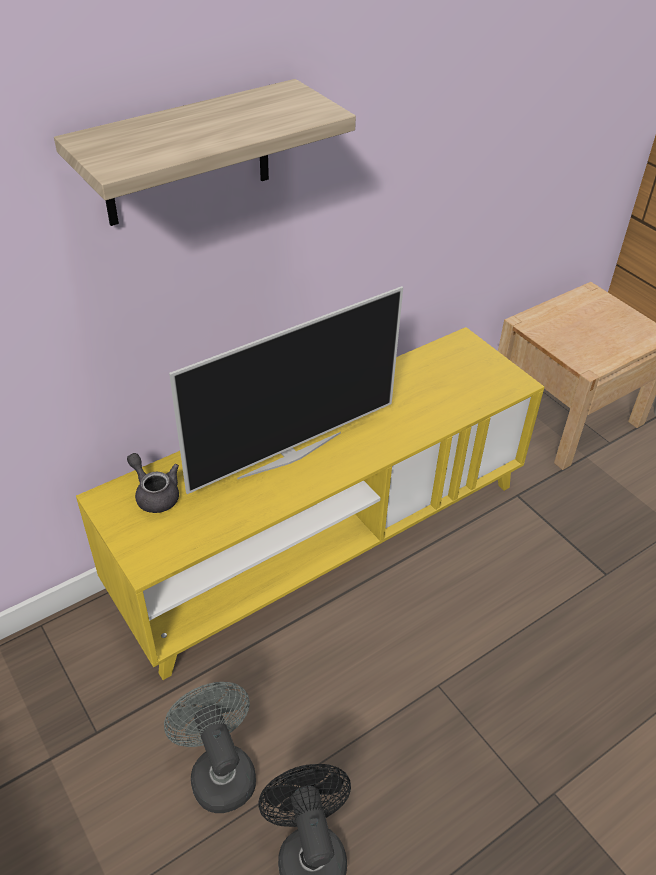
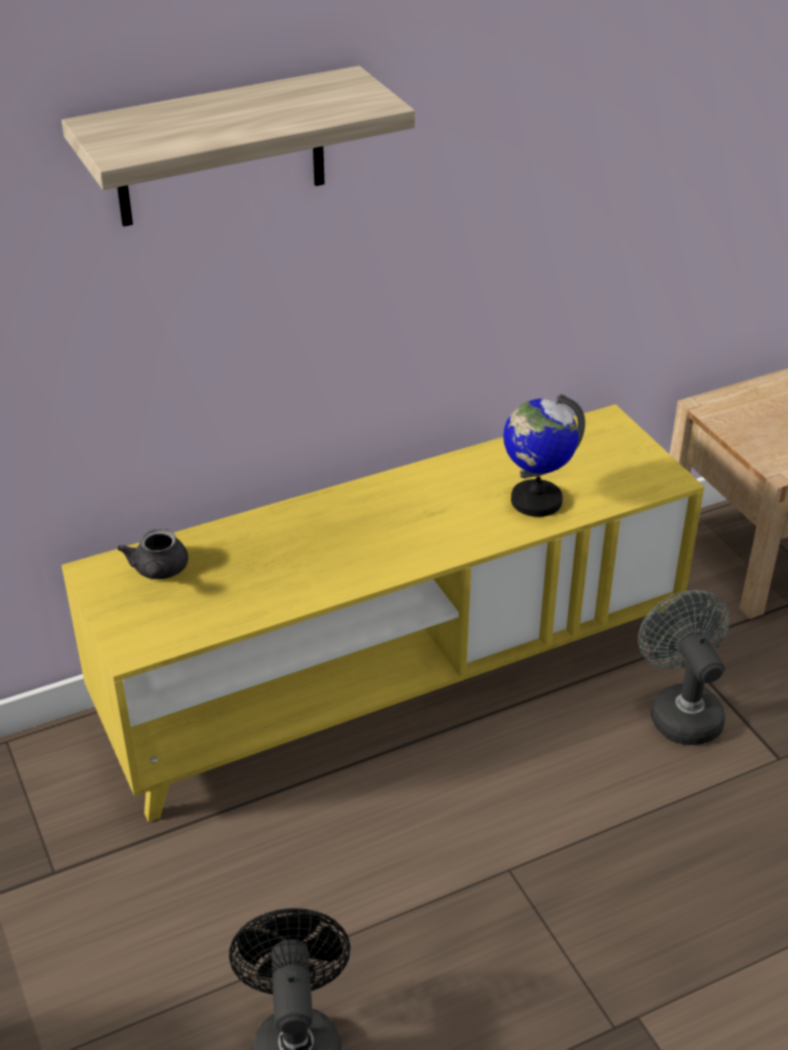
camera: 10 degrees right, 5 degrees down
(155, 494) = (158, 571): grey teapot -> grey teapot turned 150 degrees counterclockwise
(219, 771) = (200, 935): grey fan -> grey fan (680, 710)
(289, 454) = (338, 540): television -> none
(427, 408) = (535, 500): none -> globe

